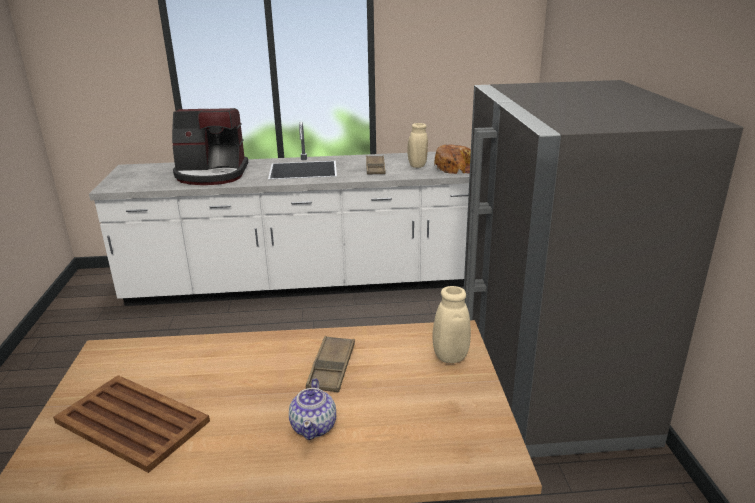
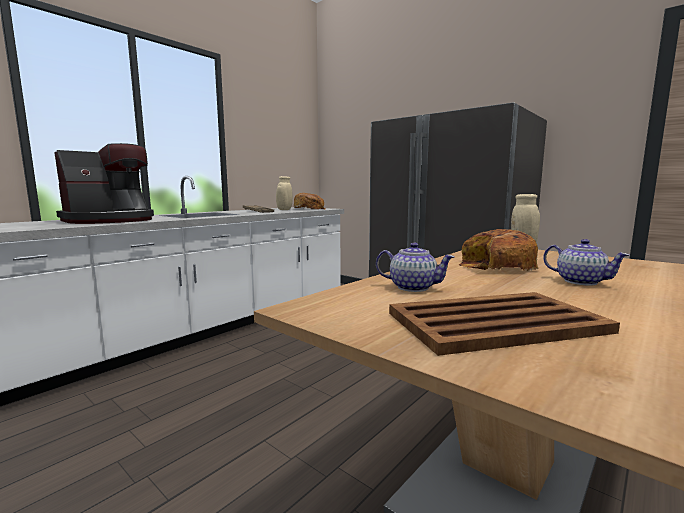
camera: 45 degrees left, 15 degrees down
(197, 362) = (412, 287): none -> teapot
(331, 368) = (495, 266): brown tray -> bread

